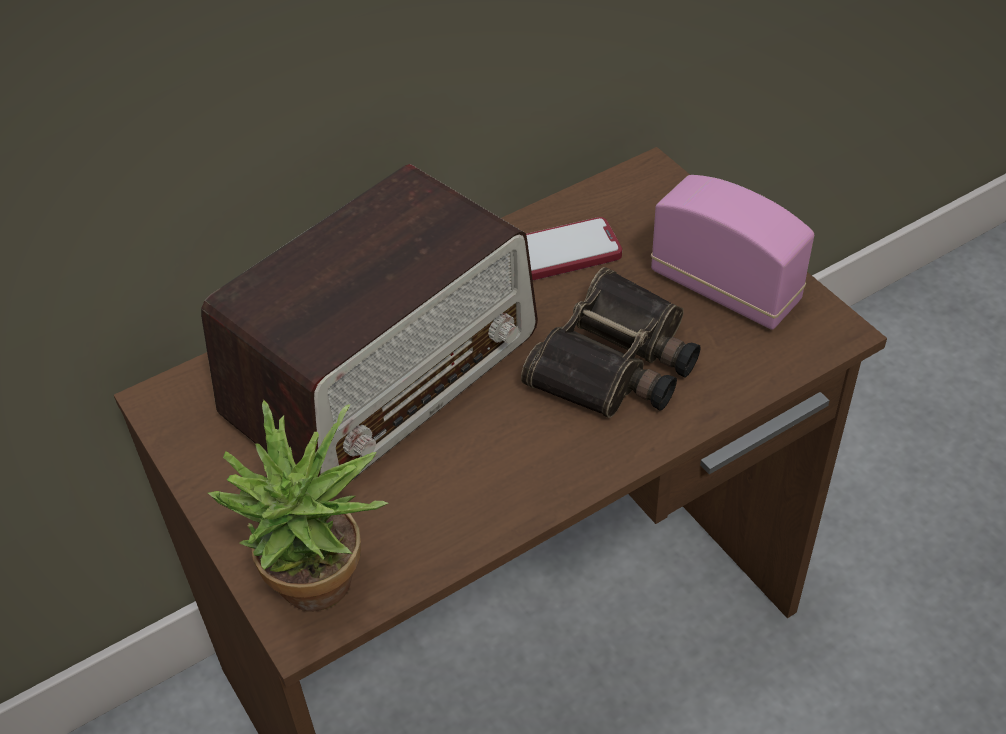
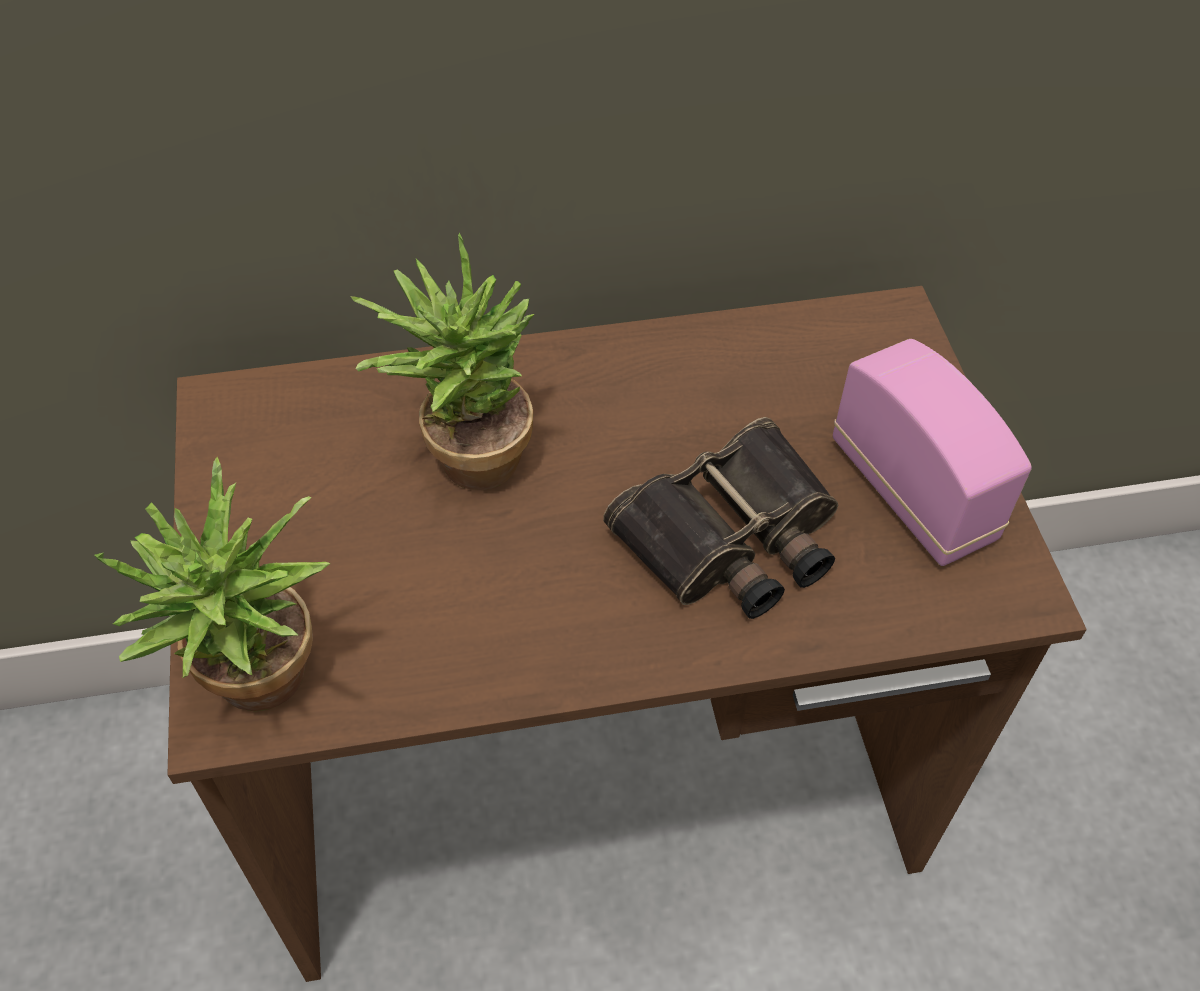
camera: 20 degrees right, 5 degrees up
(384, 373) = (464, 456): radio -> potted plant
(564, 252) = (743, 380): phone -> none

